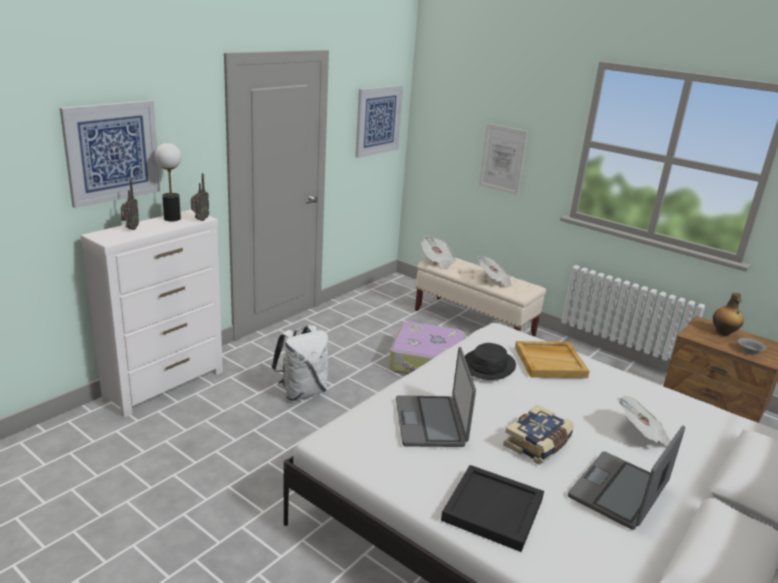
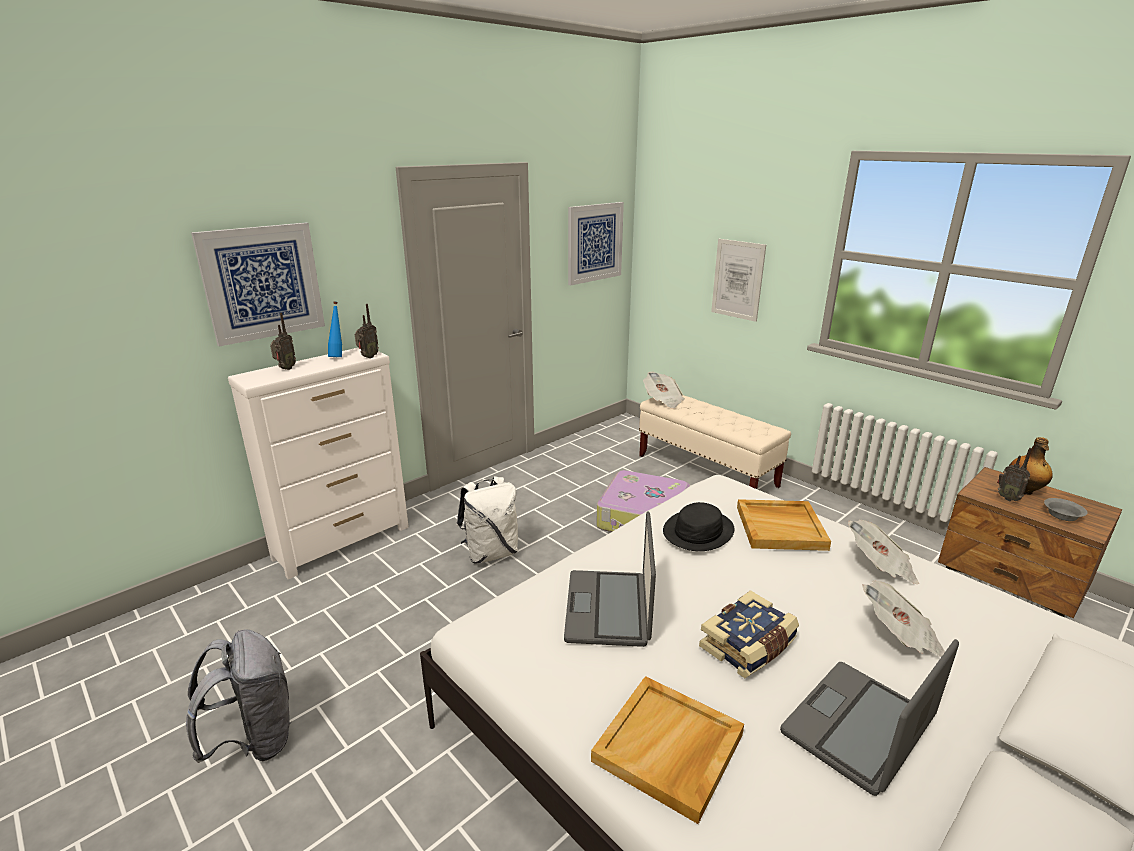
camera: 10 degrees right, 0 degrees up
(138, 541) = (255, 740): none -> grey backpack
(172, 218) = (338, 356): table lamp -> blue bottle
(493, 510) = (668, 749): black tray -> beige tray
(494, 280) = (727, 422): newspaper -> newspaper (880, 567)
(712, 338) = (1007, 498): none -> radio

